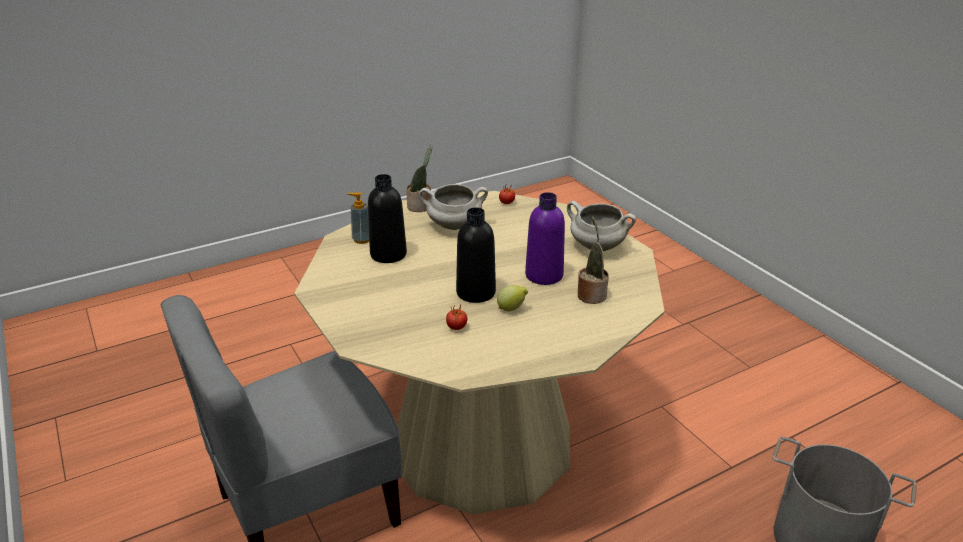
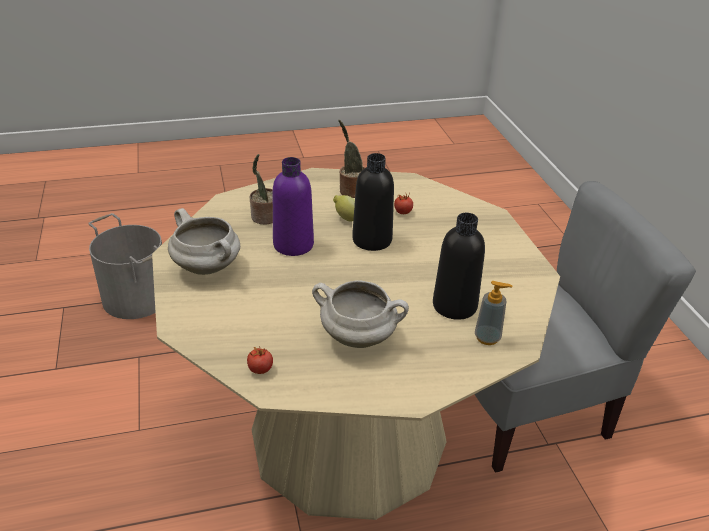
camera: 165 degrees left, 5 degrees up
(421, 207) = (393, 390): potted plant -> potted plant (350, 190)

